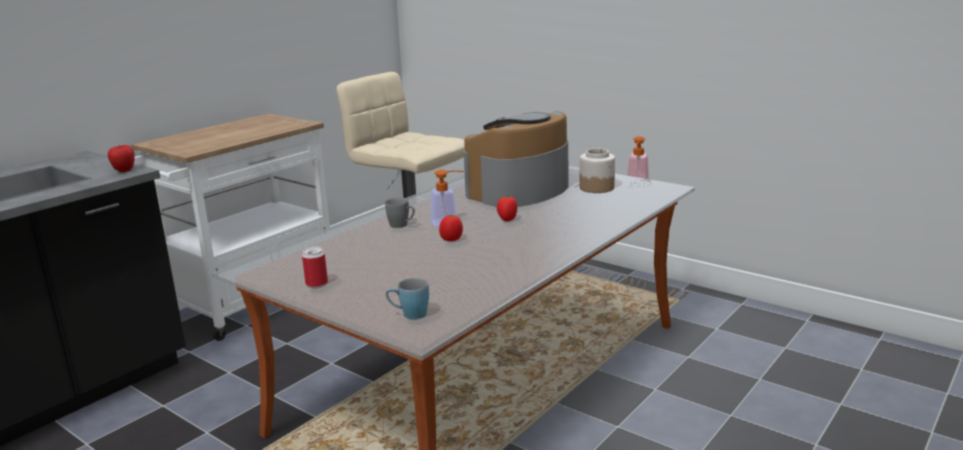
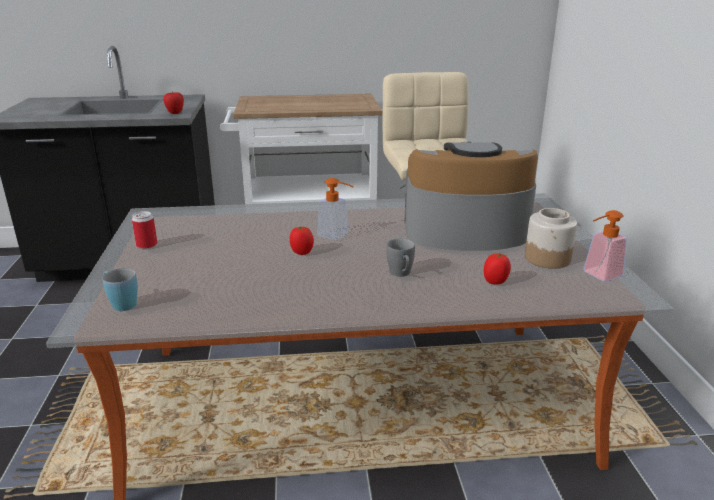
camera: 45 degrees right, 5 degrees up
(402, 225) = (302, 223): grey mug -> grey mug (401, 274)
(507, 220) = (385, 254): tomato -> tomato (495, 282)

